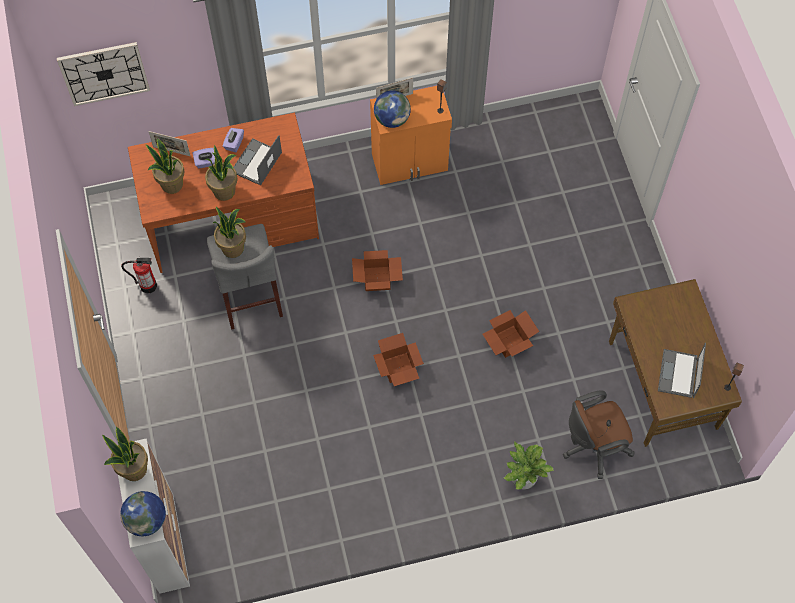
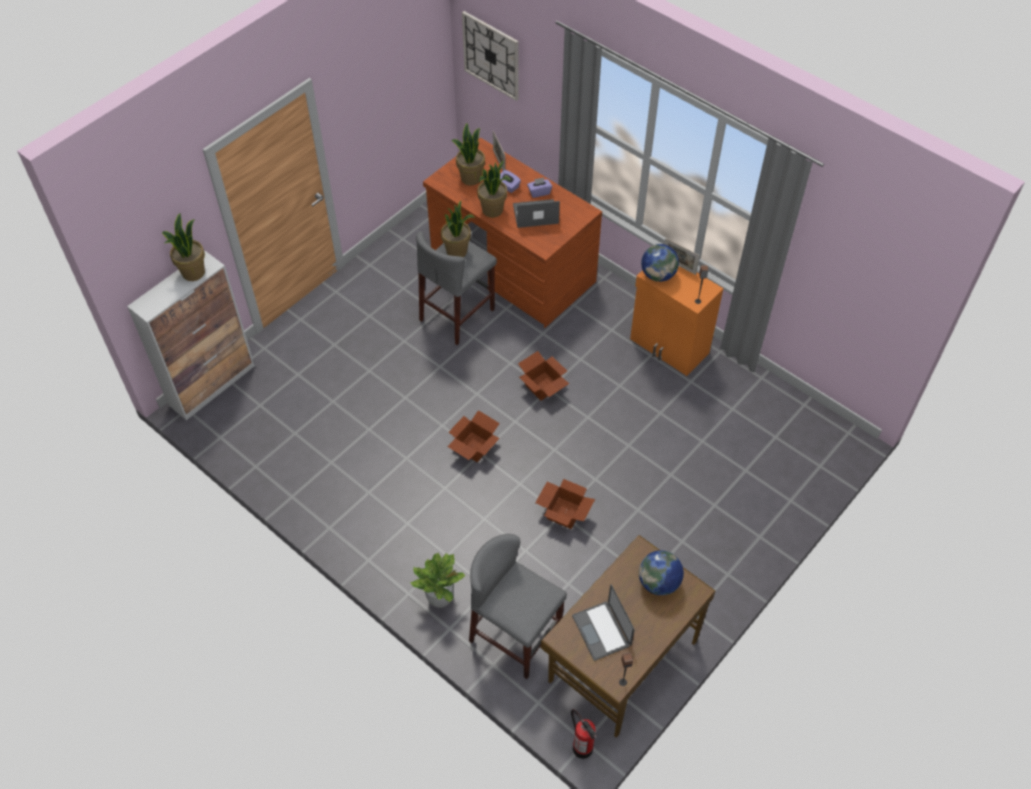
camera: 55 degrees right, 10 degrees down
(146, 520) = (156, 303): globe -> globe (658, 583)
(148, 285) = (415, 251): fire extinguisher -> fire extinguisher (582, 748)
(593, 446) = (515, 637): brown office chair -> grey stool
(678, 374) = (602, 631): laptop -> laptop turned 90 degrees counterclockwise

